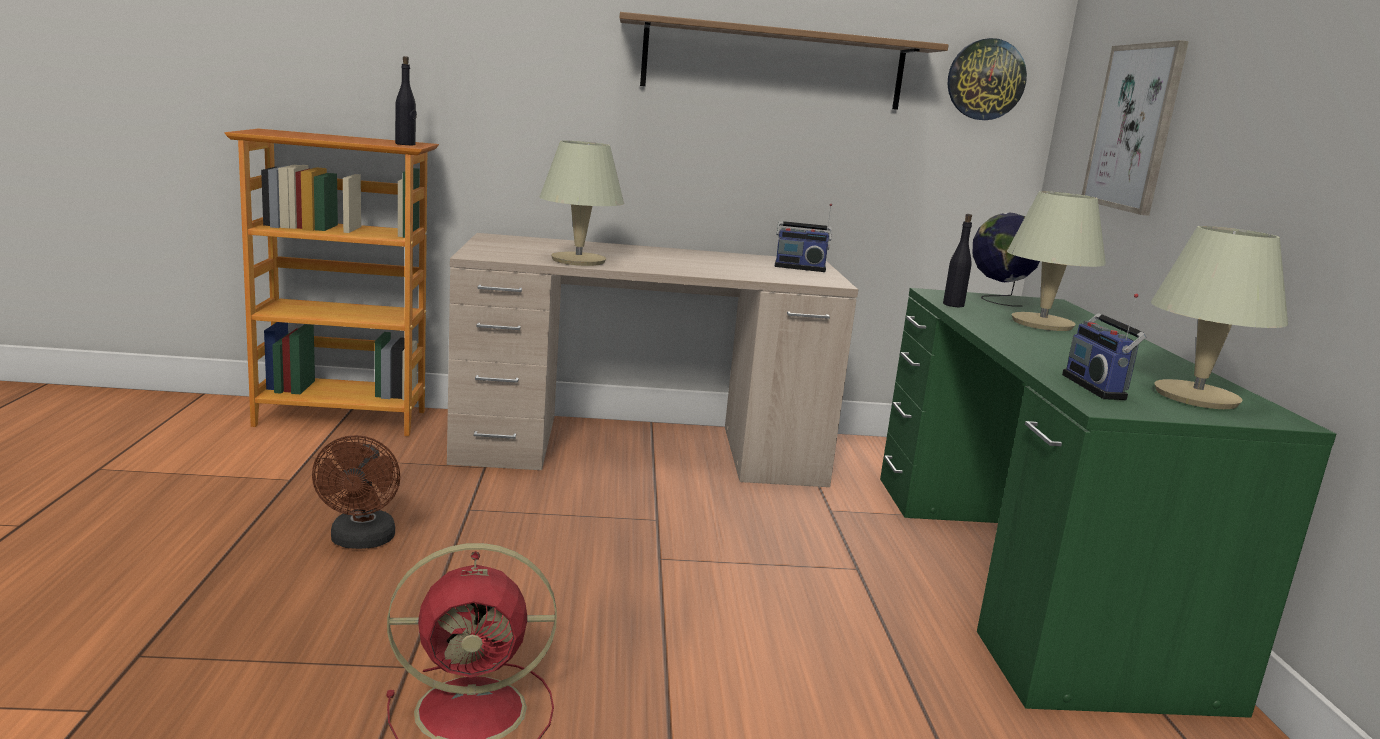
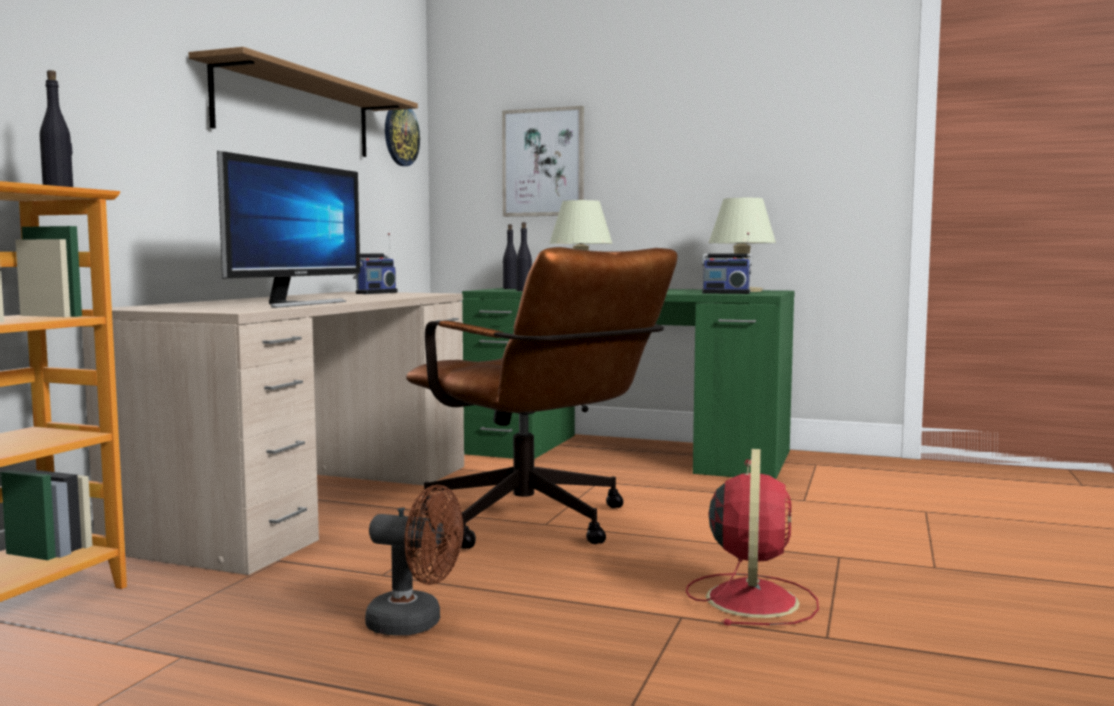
camera: 65 degrees left, 10 degrees down
(579, 260) = (296, 304): beige table lamp -> monitor
(650, 555) = (537, 525): none -> brown office chair
(998, 299) = (510, 288): globe -> black bottle

